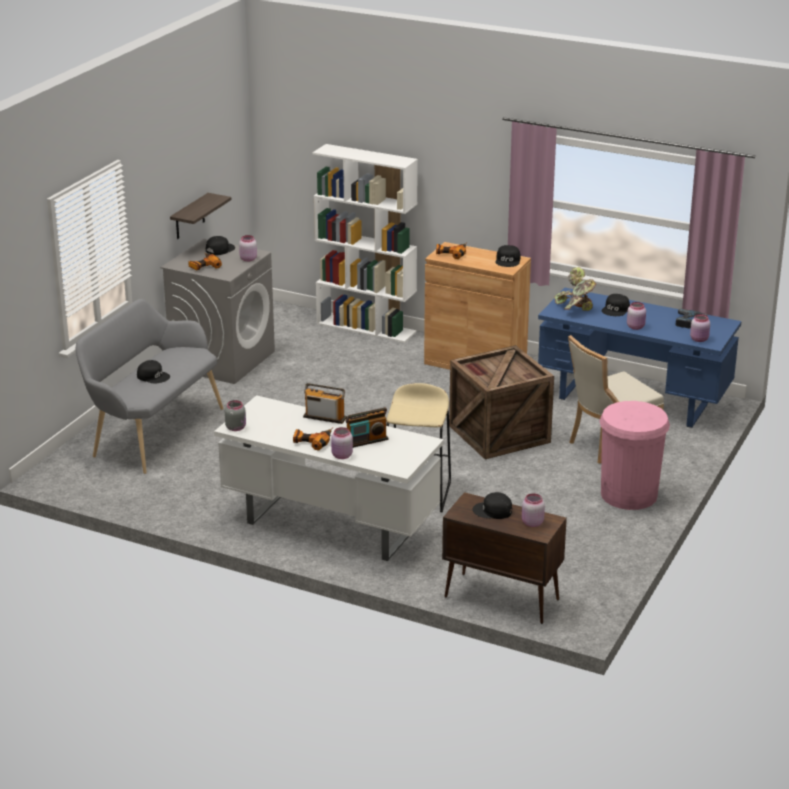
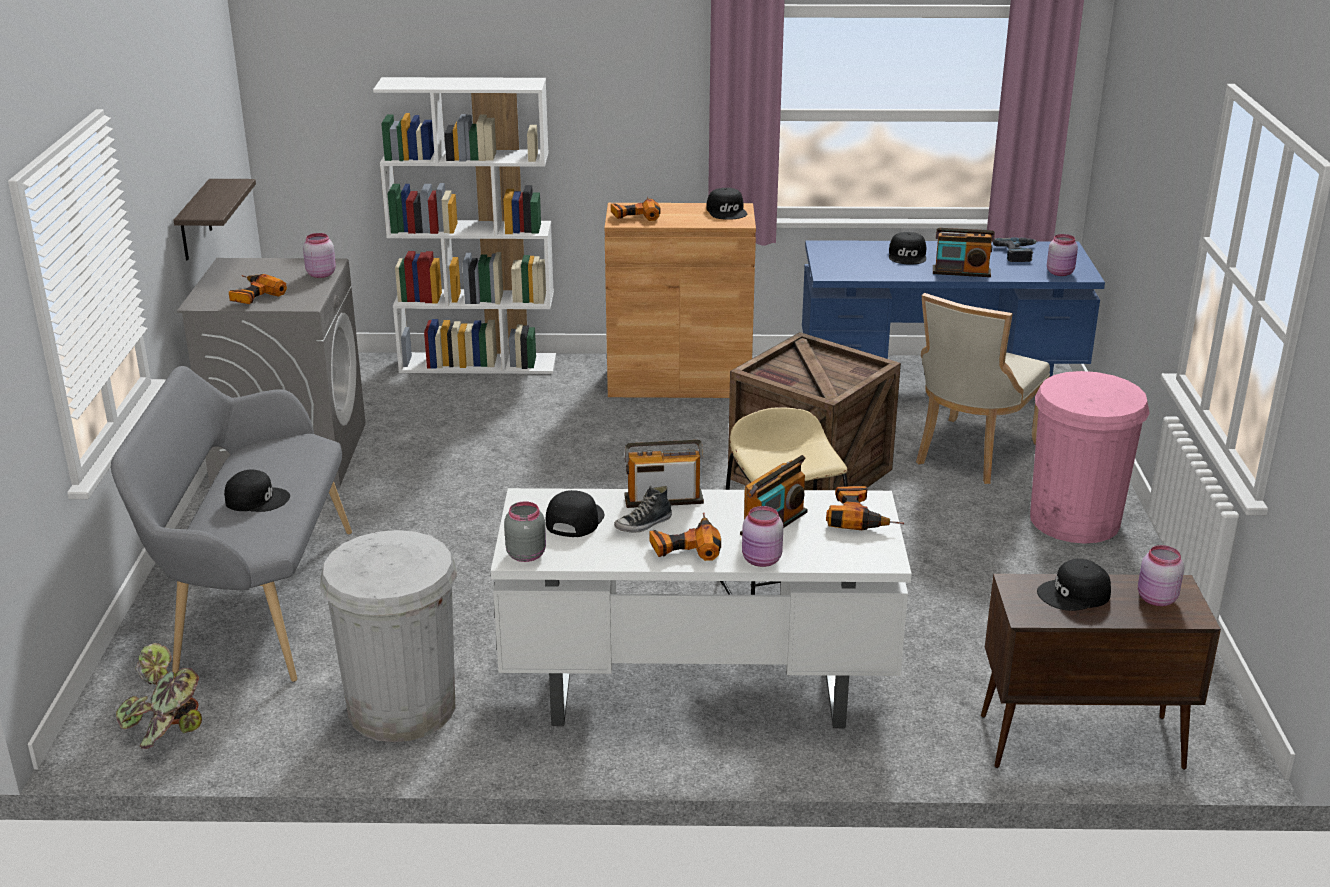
camera: 25 degrees left, 0 degrees up
(184, 497) = (401, 708): none -> white trash can
(219, 249) = (259, 268): black cap -> black cap (574, 520)
(303, 427) = (643, 524): none -> shoe
(412, 447) = (860, 517): none -> power drill
(574, 308) = (852, 263): potted plant -> potted plant (164, 730)
(636, 327) = (961, 272): pink jar -> radio

